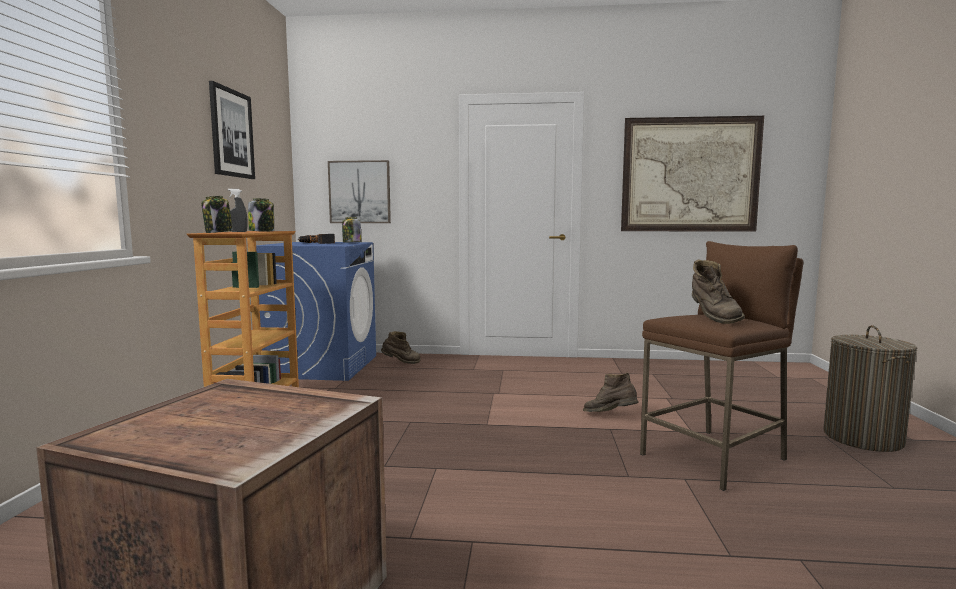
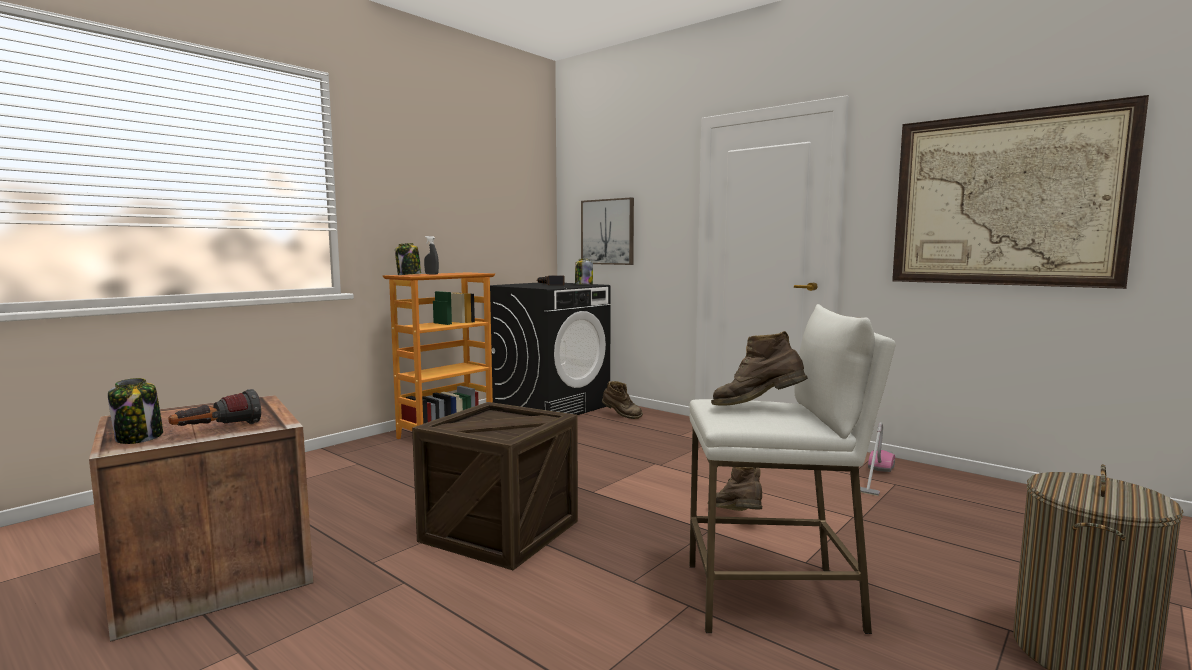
camera: 35 degrees right, 0 degrees up
(231, 133) = (466, 183): picture -> none
(262, 231) = (461, 273): jar -> jar (139, 438)
(296, 420) = (217, 430): none -> flashlight
(323, 366) = (550, 407): blue washing machine -> black washing machine
(472, 474) = (500, 531): none -> crate
(637, 372) = (875, 478): none -> vacuum cleaner
(712, 318) = (757, 409): brown boot -> brown boot turned 75 degrees clockwise
(714, 457) = (773, 597): brown stool -> white stool

